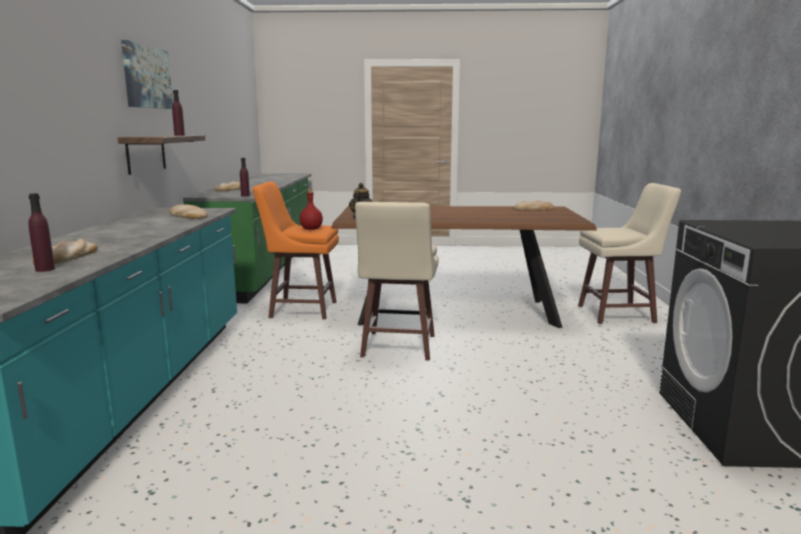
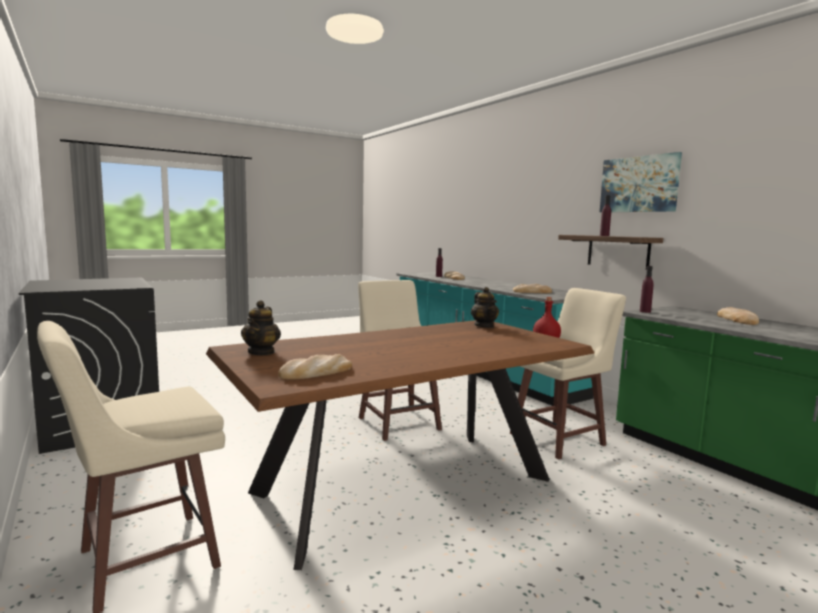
camera: 145 degrees right, 5 degrees down
(301, 309) = (559, 439): orange stool -> beige stool
(558, 218) = (261, 352): none -> teapot

